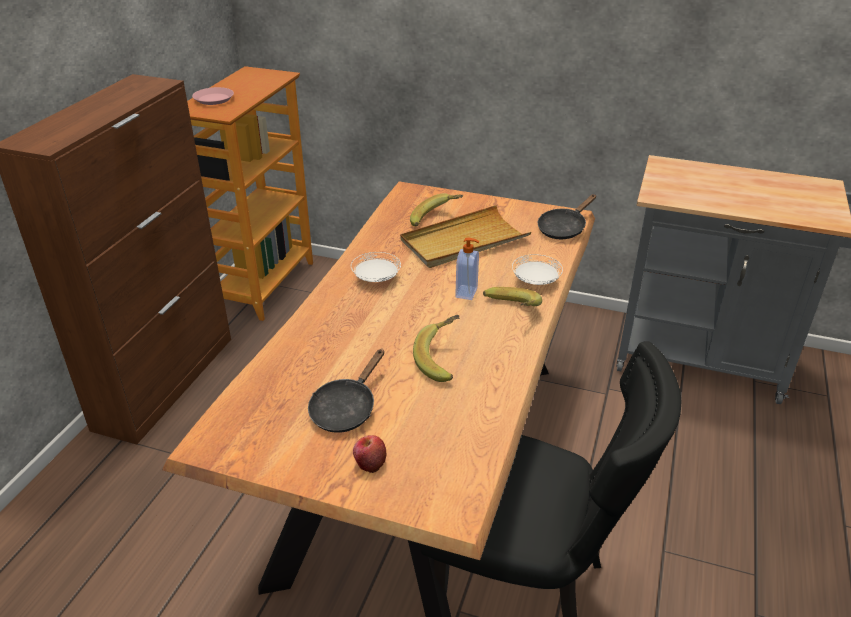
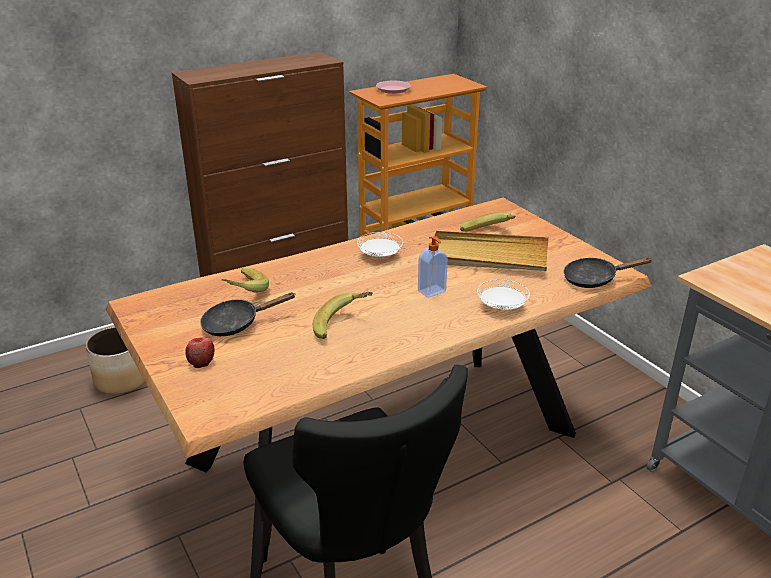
camera: 40 degrees right, 5 degrees down
(73, 554) = (122, 379): none -> planter
(510, 312) = (445, 318): banana -> banana (243, 292)

